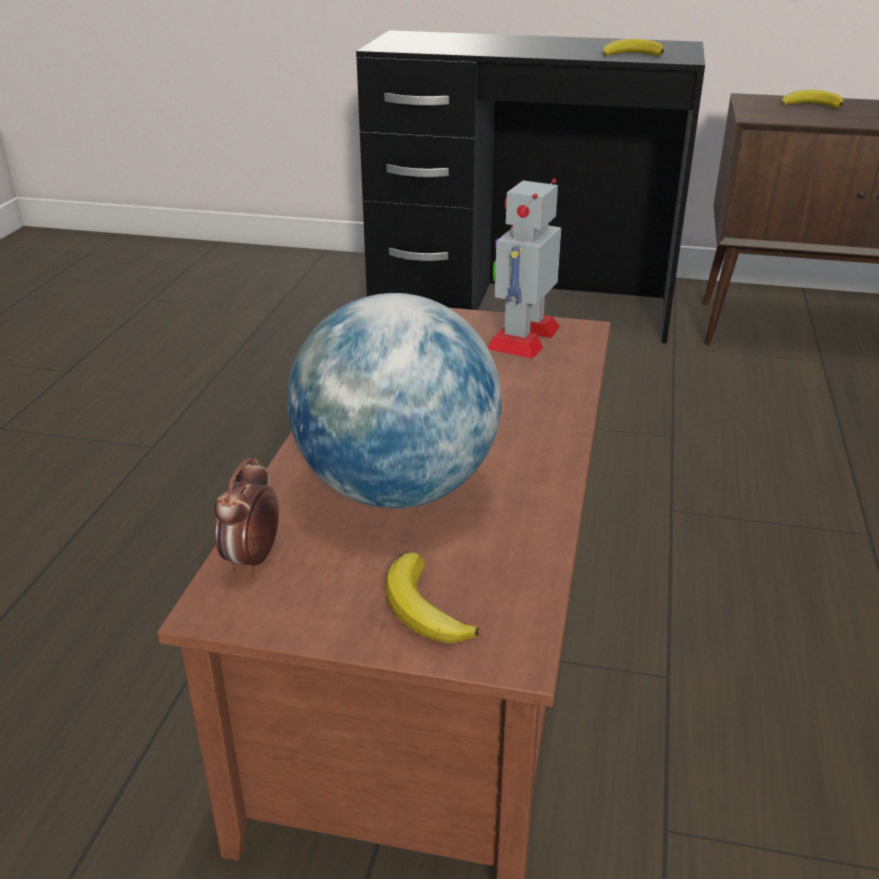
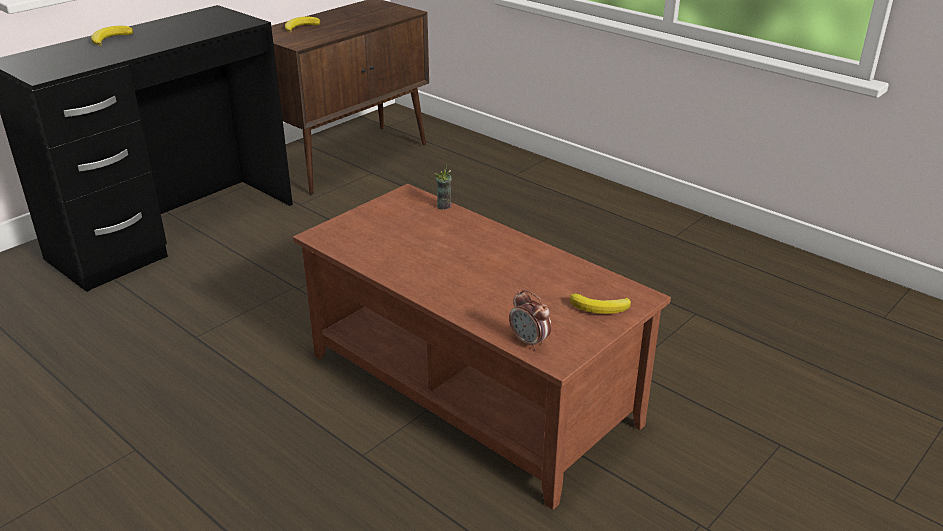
camera: 60 degrees left, 0 degrees up
(397, 489) = (506, 288): globe -> none
(523, 337) = (396, 210): toy robot -> none
(581, 365) = (444, 206): none -> cup
(631, 54) = (214, 27): banana -> banana (110, 38)

